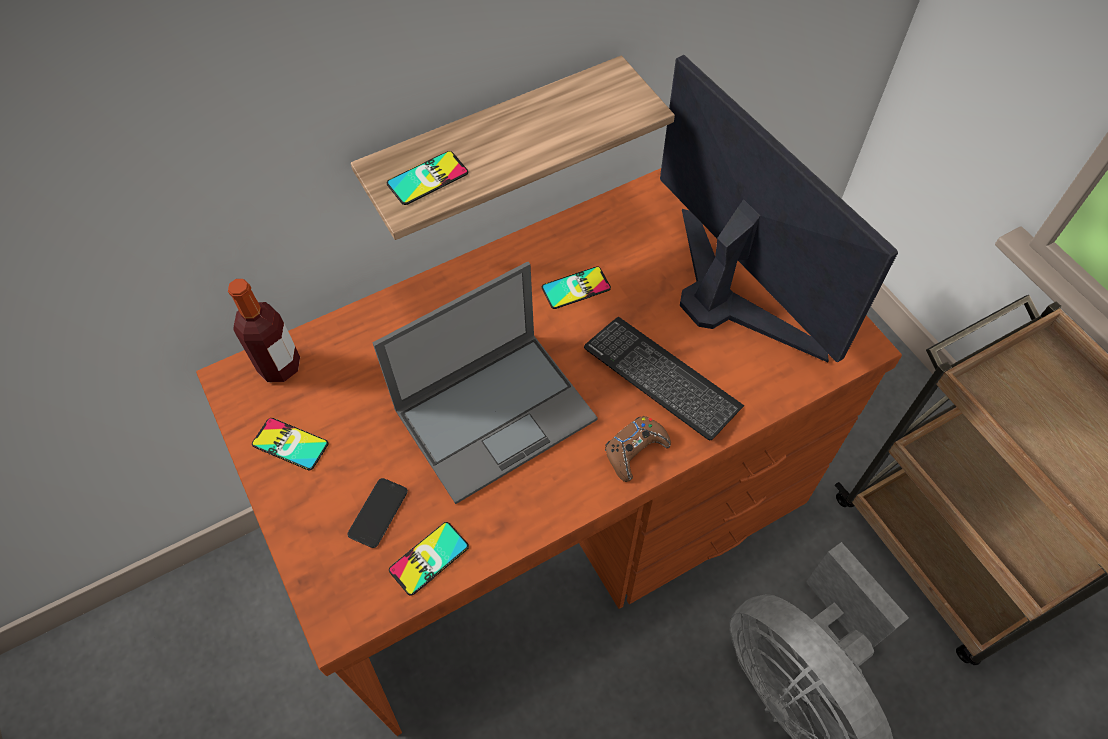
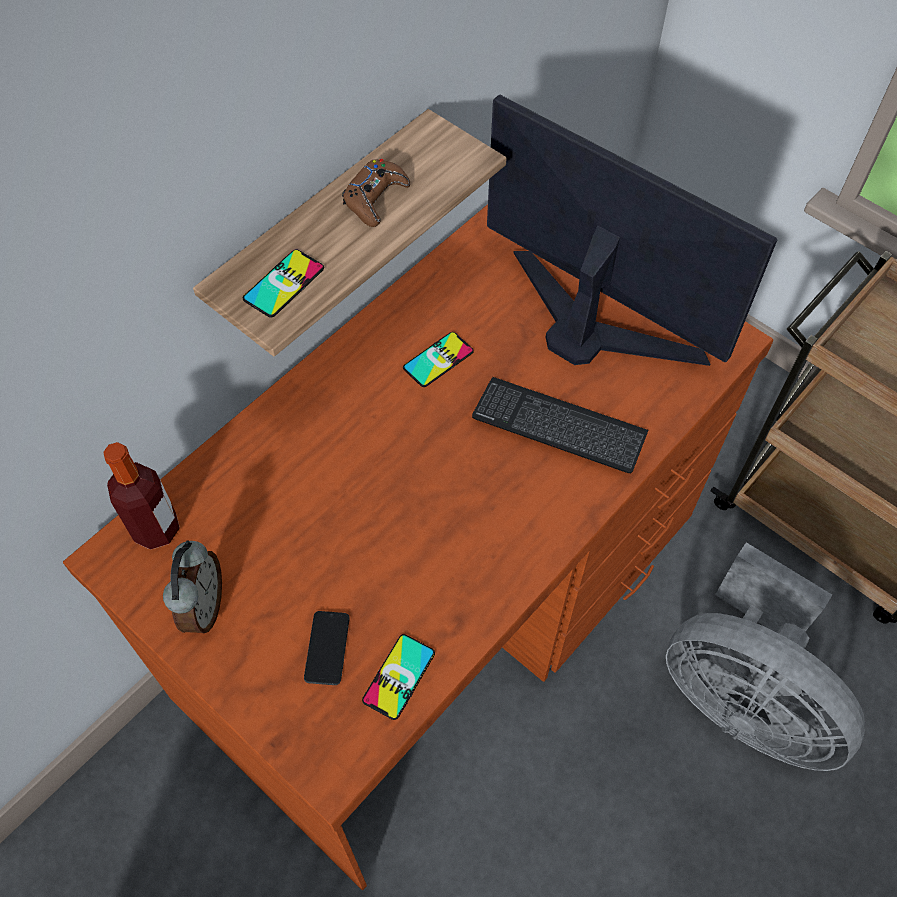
camera: 20 degrees left, 0 degrees up
(290, 444) = (203, 607): phone -> alarm clock
(497, 413) = (409, 509): laptop -> none
(635, 451) = (561, 505): brown game controller -> brown game controller (375, 199)

